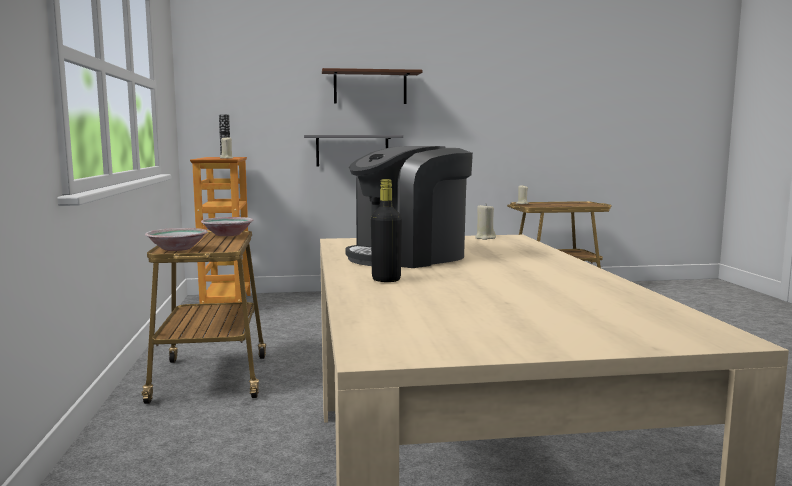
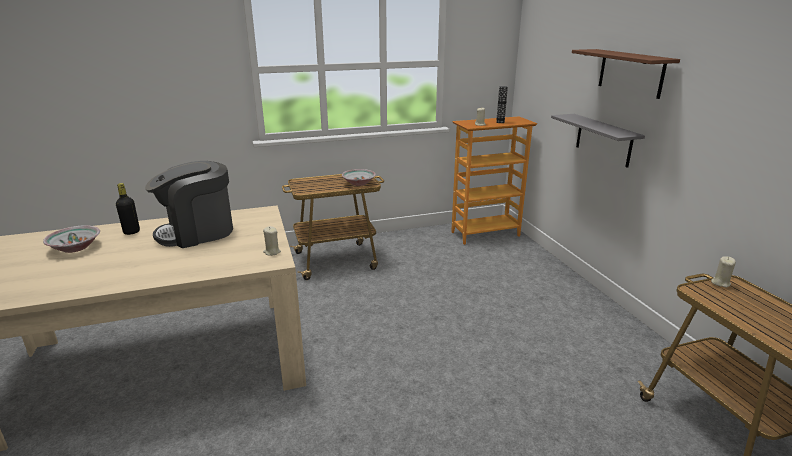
camera: 80 degrees right, 15 degrees up
(178, 248) = (302, 182): bowl -> bowl (75, 248)
(408, 256) = (197, 232): coffee machine -> coffee machine turned 75 degrees counterclockwise

